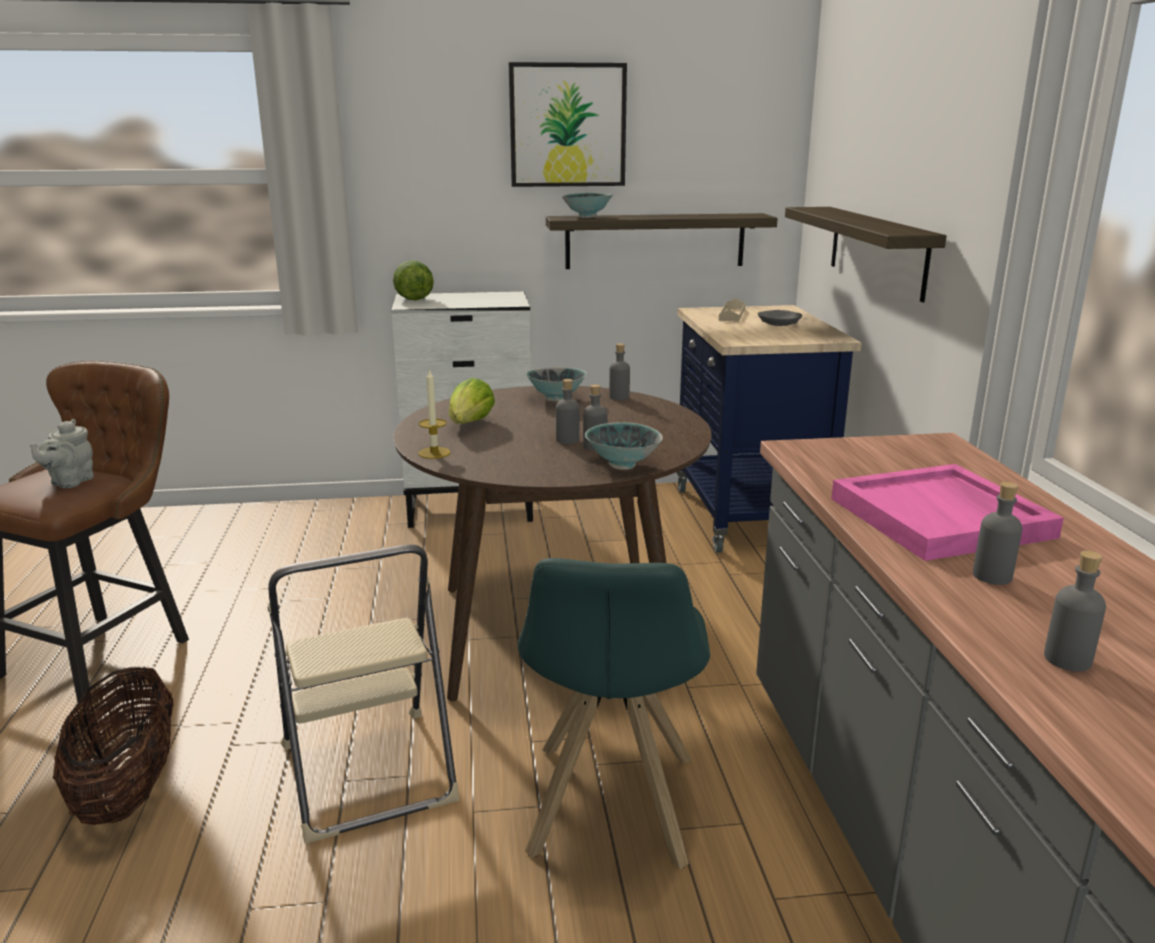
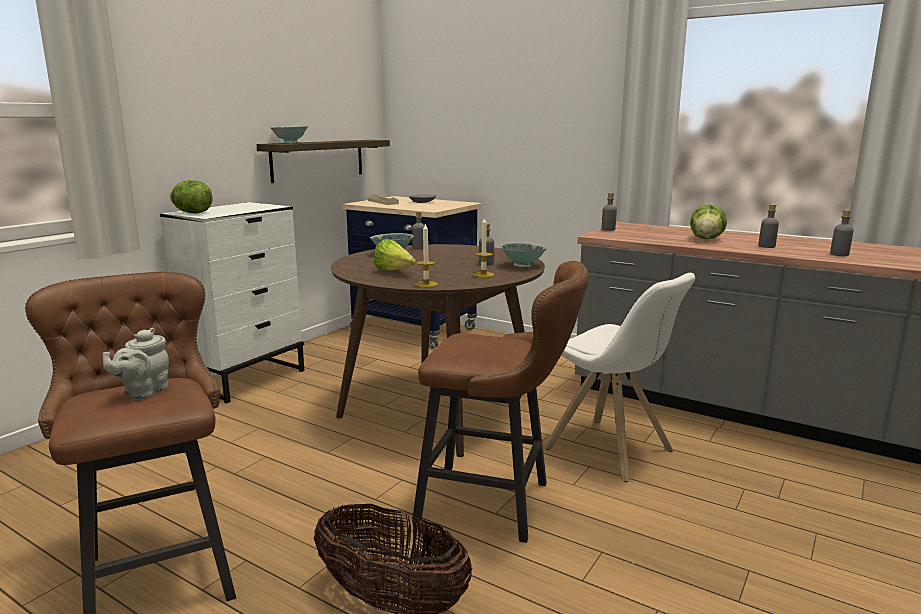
camera: 50 degrees left, 5 degrees down
(70, 482) = (143, 392): grey teapot -> grey teapot turned 60 degrees clockwise
(367, 776) = (500, 504): beige step ladder -> brown stool
(532, 461) = (483, 274): none -> candle
(567, 125) = (264, 77): picture -> none
(567, 440) = (465, 265): grey bottle -> grey bottle (608, 229)
(611, 805) = (609, 449): turquoise chair -> white chair
(877, 250) = (482, 150): shelf -> none
(942, 518) = (706, 239): pink tray -> lettuce

